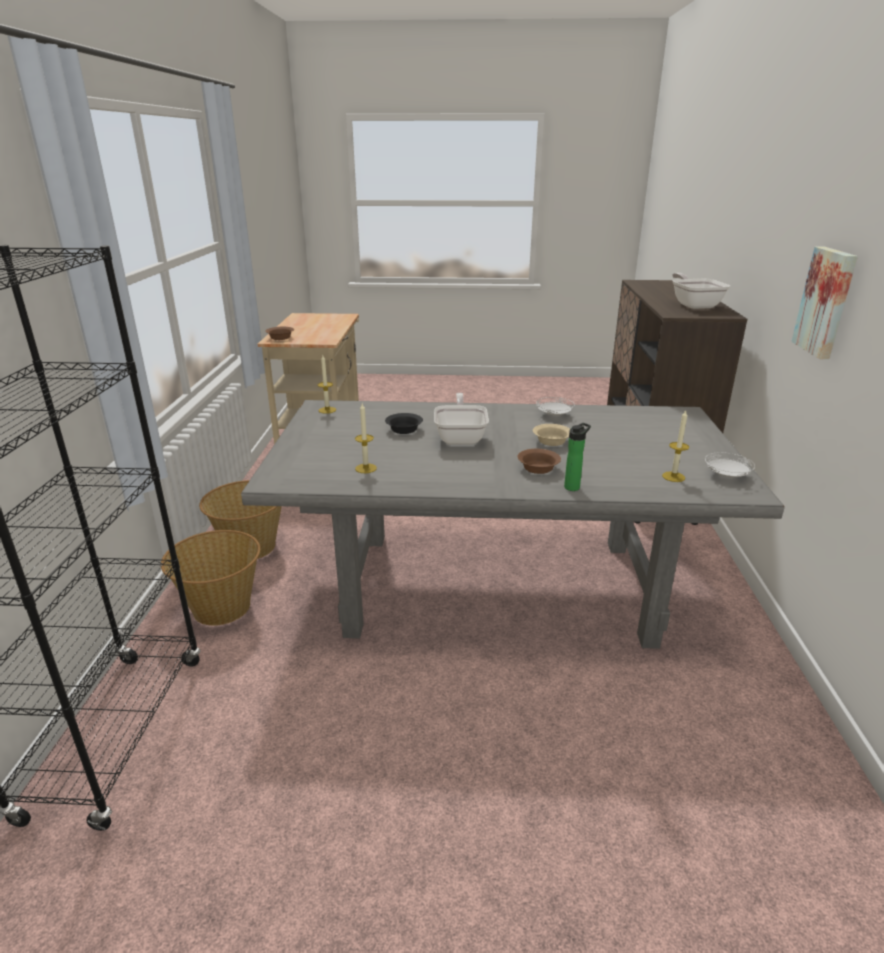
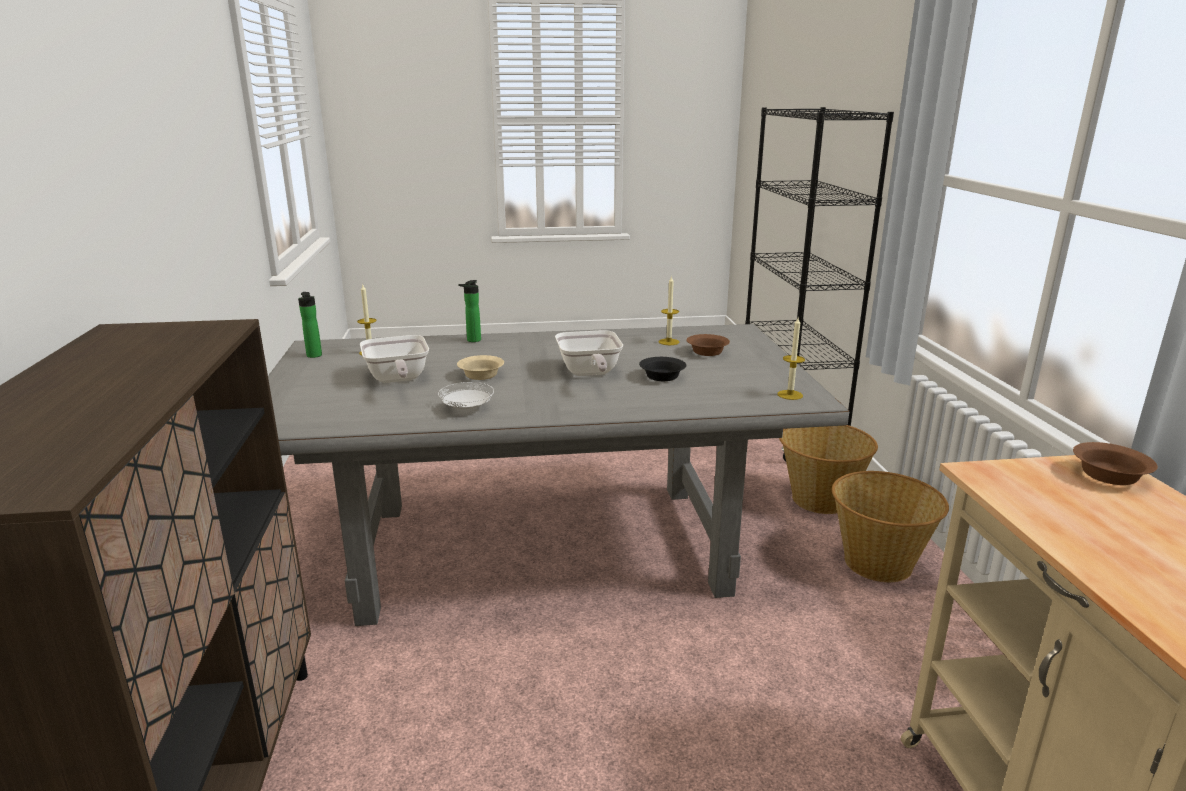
camera: 170 degrees right, 5 degrees down
(538, 469) = (502, 351): brown bowl -> brown bowl (707, 352)
(694, 305) = (121, 355): frying pan -> frying pan (397, 380)
(726, 476) = (315, 356): white plate -> bottle
(826, 302) = (151, 212): picture -> none

